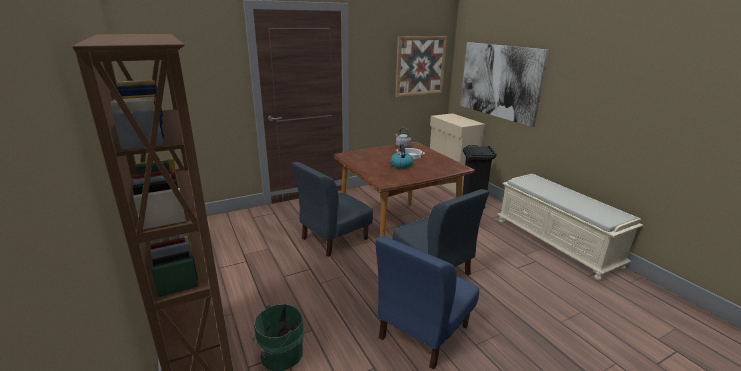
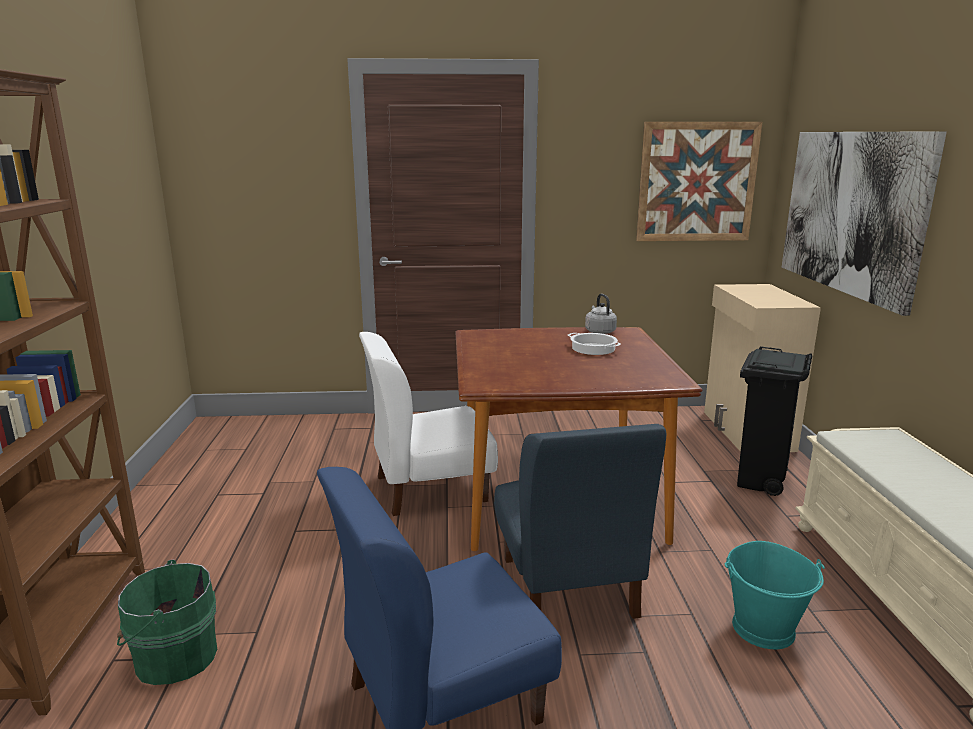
camera: 25 degrees right, 5 degrees down
(334, 238) = (429, 488): blue chair -> white chair
(401, 165) = (553, 361): kettle -> none
(515, 266) = (764, 629): none -> turquoise bucket

